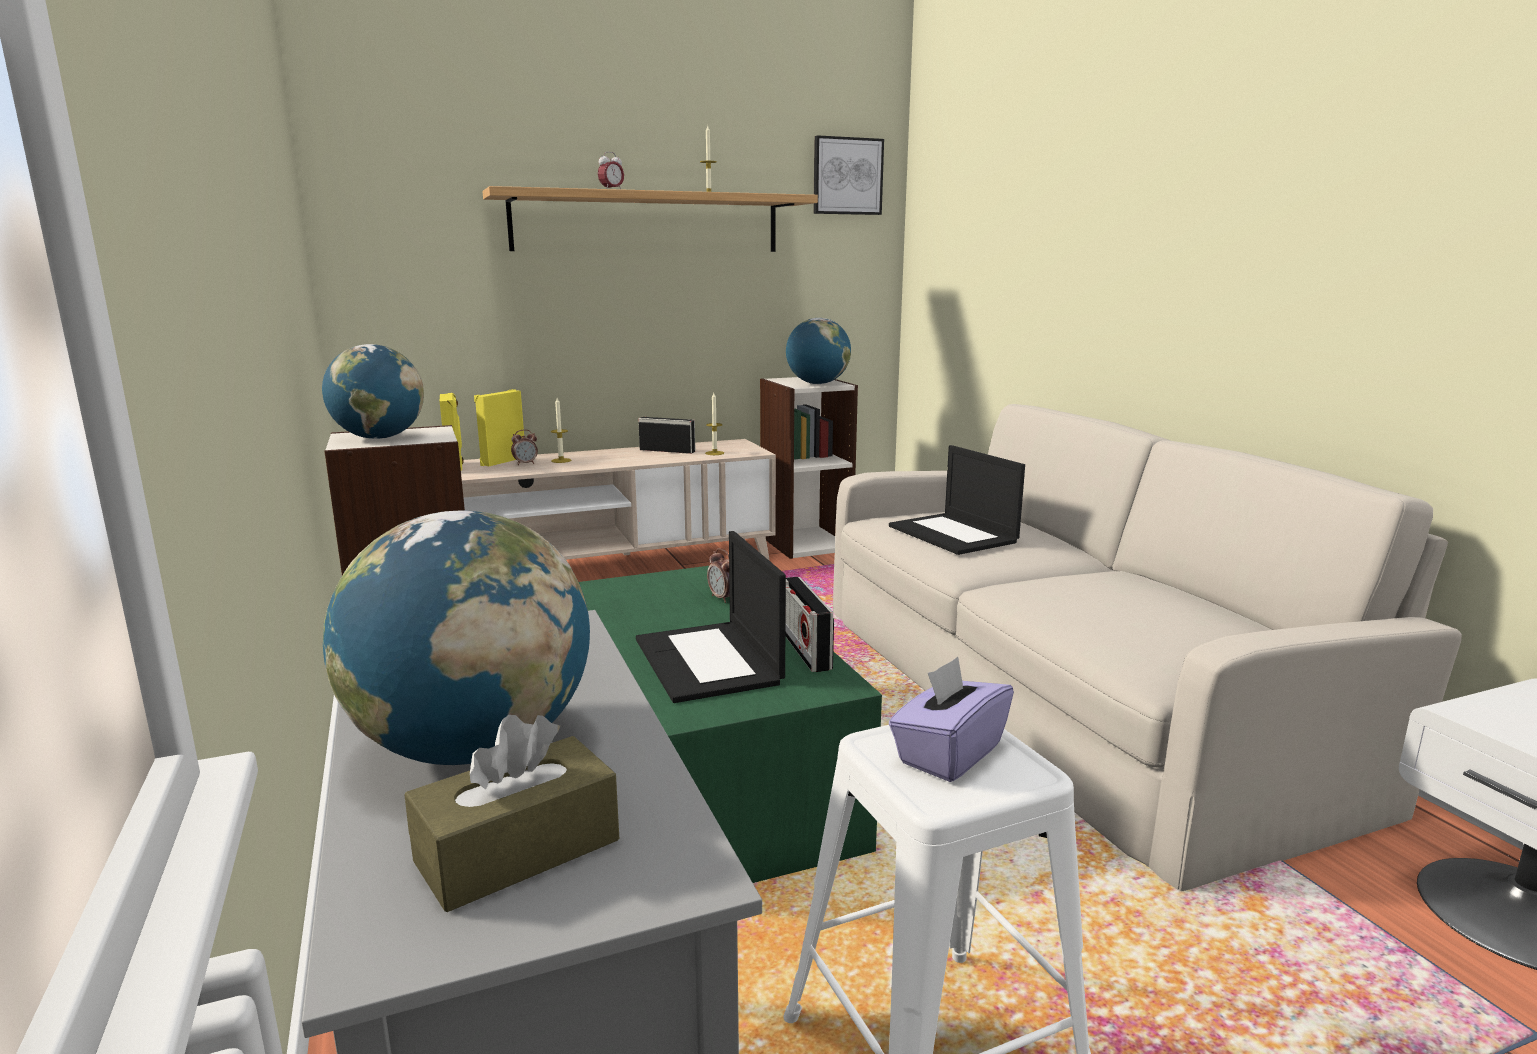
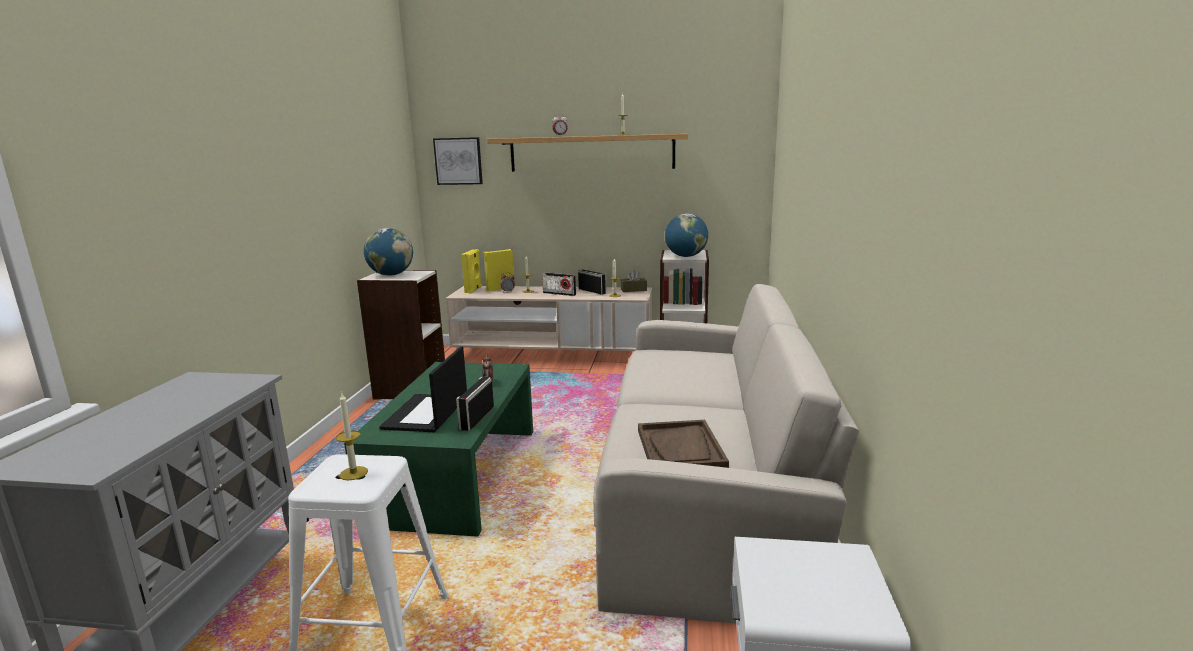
camera: 30 degrees right, 0 degrees up
(473, 747) = (137, 417): globe -> none
(518, 851) = (78, 451): brown tissue box -> brown tissue box (633, 290)
(621, 459) = (559, 293): none -> radio
(847, 176) = (729, 117): picture -> picture (458, 161)
(948, 754) = (353, 473): purple tissue box -> candle
(954, 534) = (669, 368): laptop -> none
(1169, 626) = (680, 449): none -> brown tray

